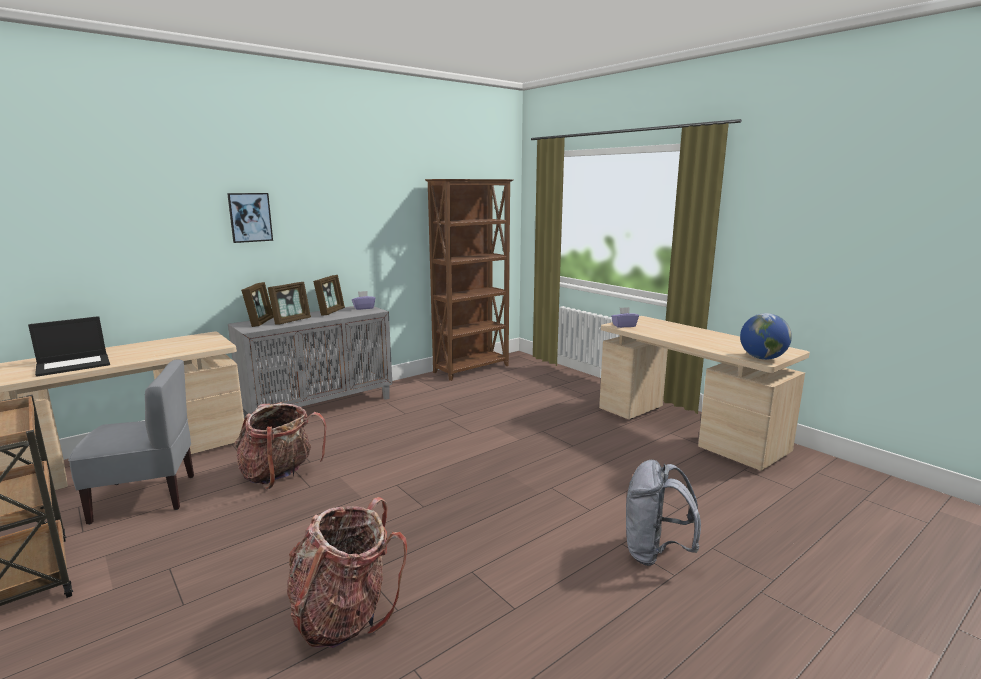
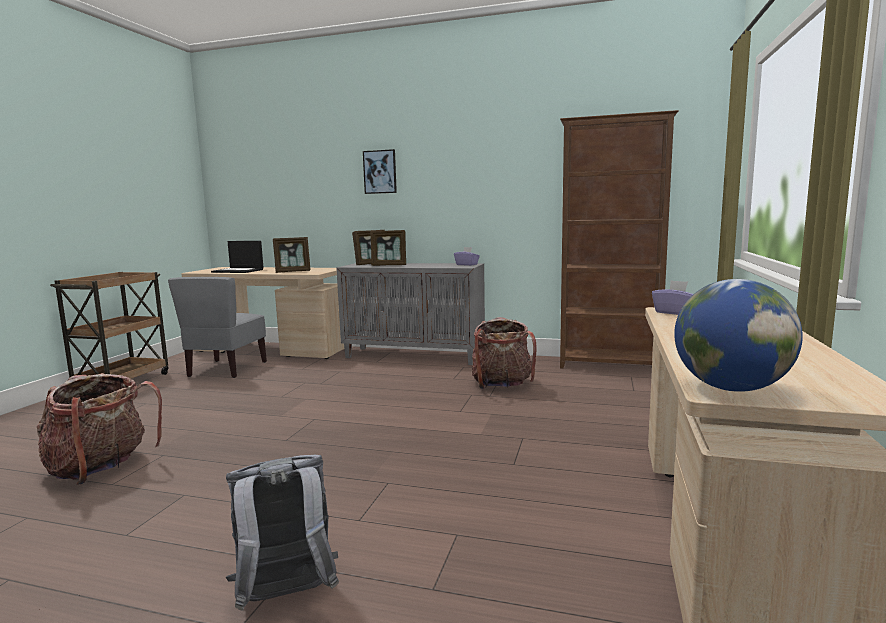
camera: 55 degrees right, 5 degrees down
(145, 497) = (226, 369): grey chair -> grey chair turned 60 degrees clockwise
(280, 475) = (289, 384): backpack -> backpack (502, 384)
(331, 312) = (435, 264): picture frame -> picture frame (293, 271)

